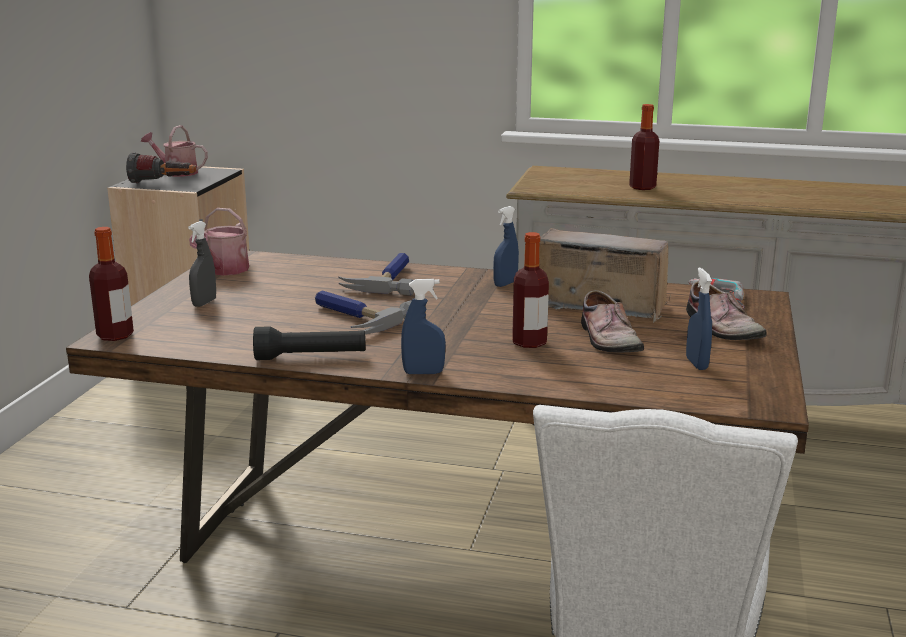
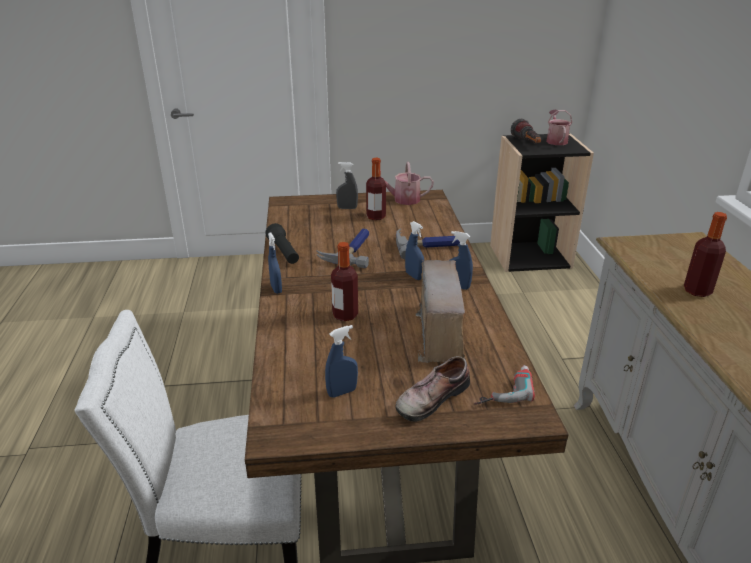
camera: 70 degrees right, 10 degrees up
(115, 335) = (288, 201): bottle -> bottle (376, 217)
(460, 298) = (414, 276): none -> blue spray bottle
(606, 339) = (370, 345): shoe -> none

